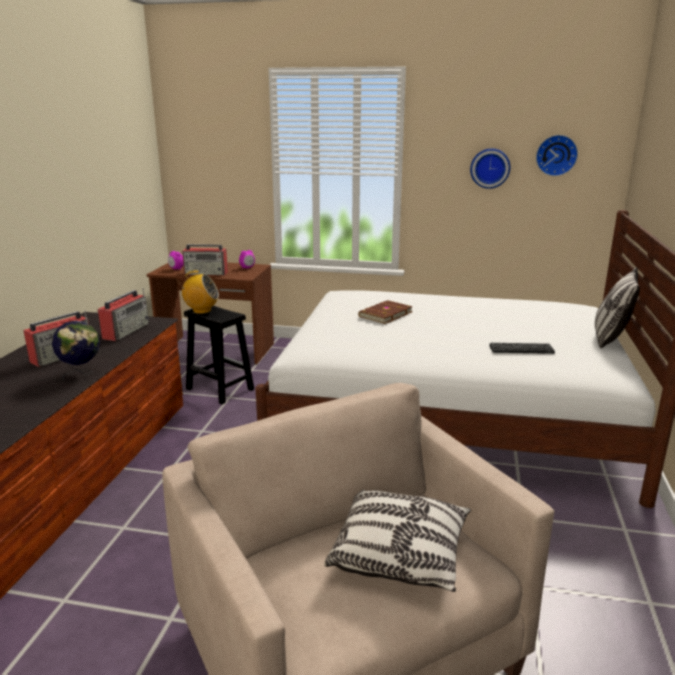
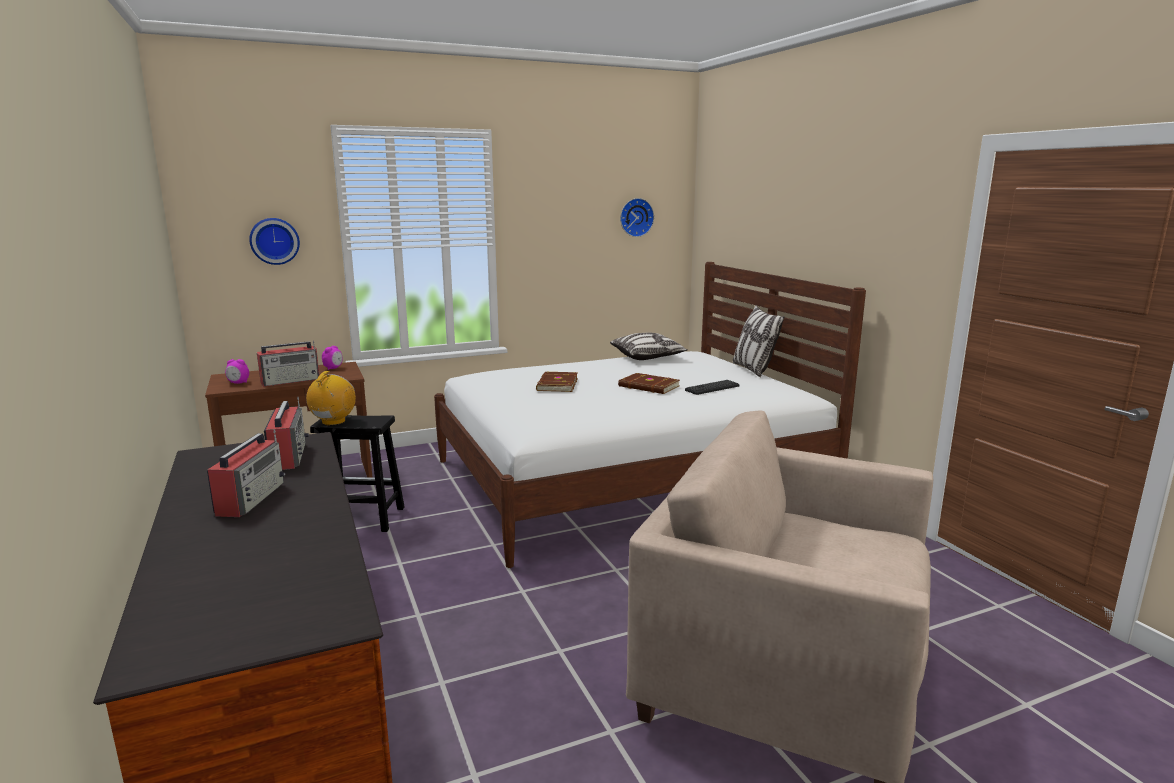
camera: 35 degrees left, 5 degrees down
(81, 374) = (319, 508): globe -> none
(201, 311) = (333, 422): radio -> radio turned 45 degrees counterclockwise
(400, 554) = (846, 549): pillow -> pillow (648, 357)
(461, 334) = (648, 386): none -> brown book
(490, 168) = (580, 232): wall clock -> wall clock (274, 241)

